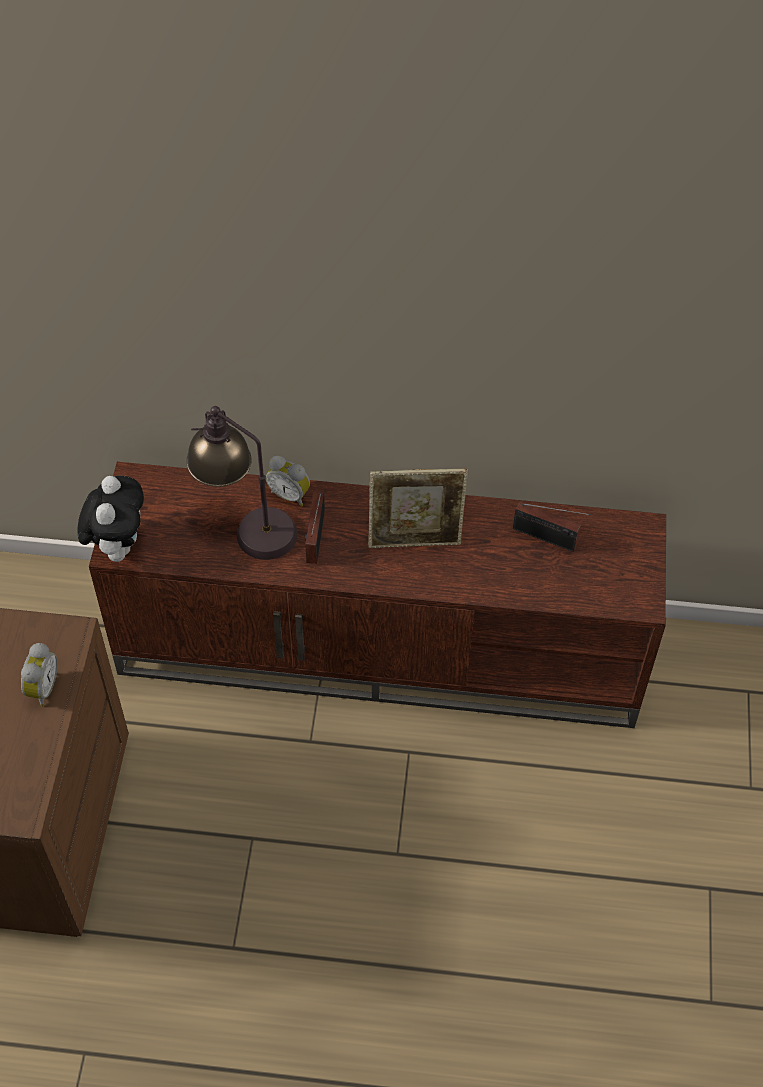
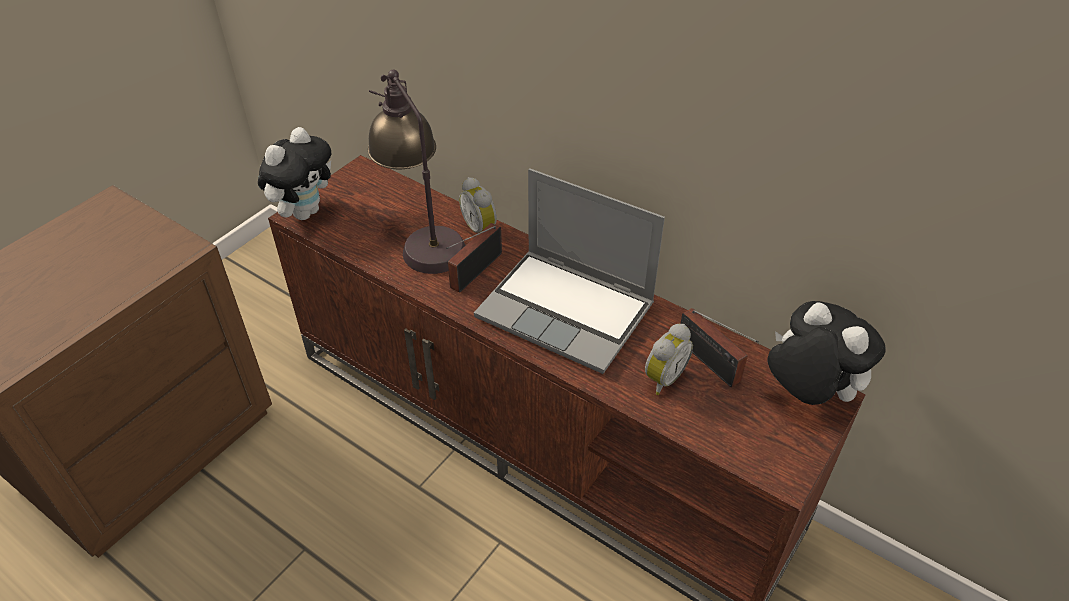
camera: 30 degrees right, 10 degrees down
(41, 688) = (117, 280): alarm clock -> alarm clock (662, 378)
(415, 541) = (568, 311): picture frame -> laptop
(627, 532) = (807, 394): none -> plush toy

